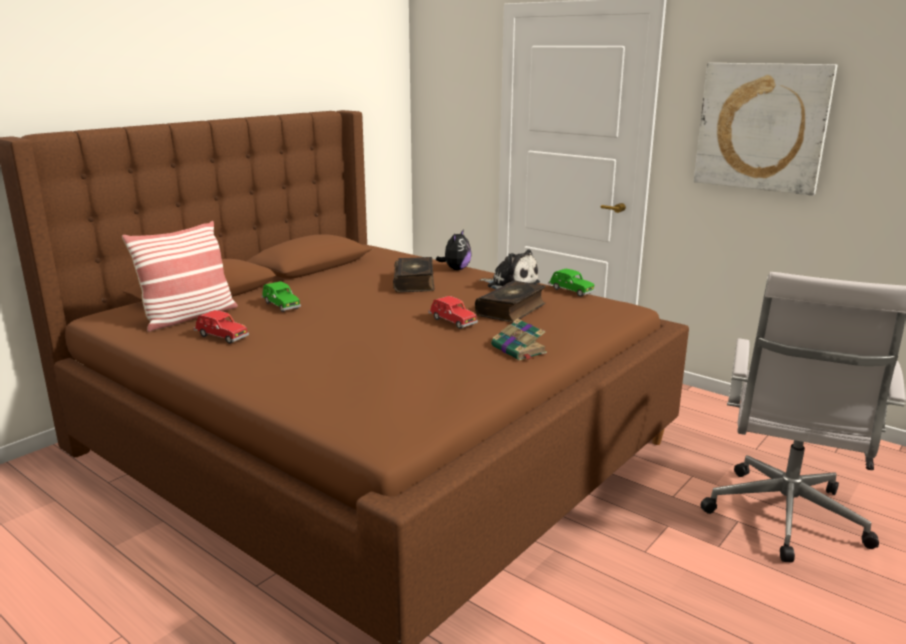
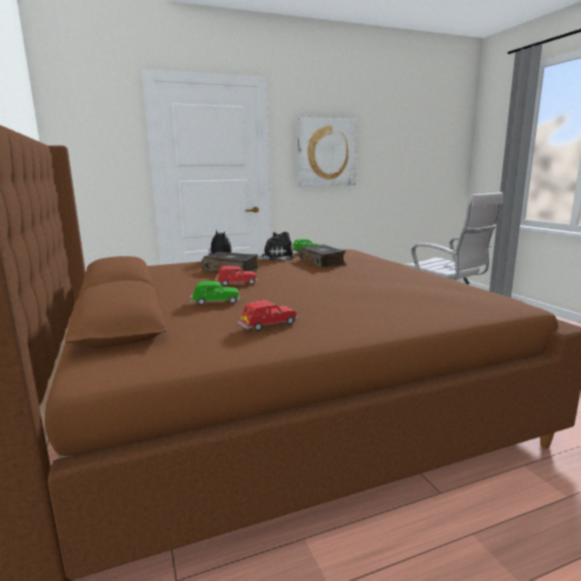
camera: 60 degrees left, 5 degrees down
(189, 317) = (184, 333): pillow -> none
(452, 322) = (326, 273): red toy car -> red toy car (236, 284)
(519, 350) = (393, 269): book -> none

